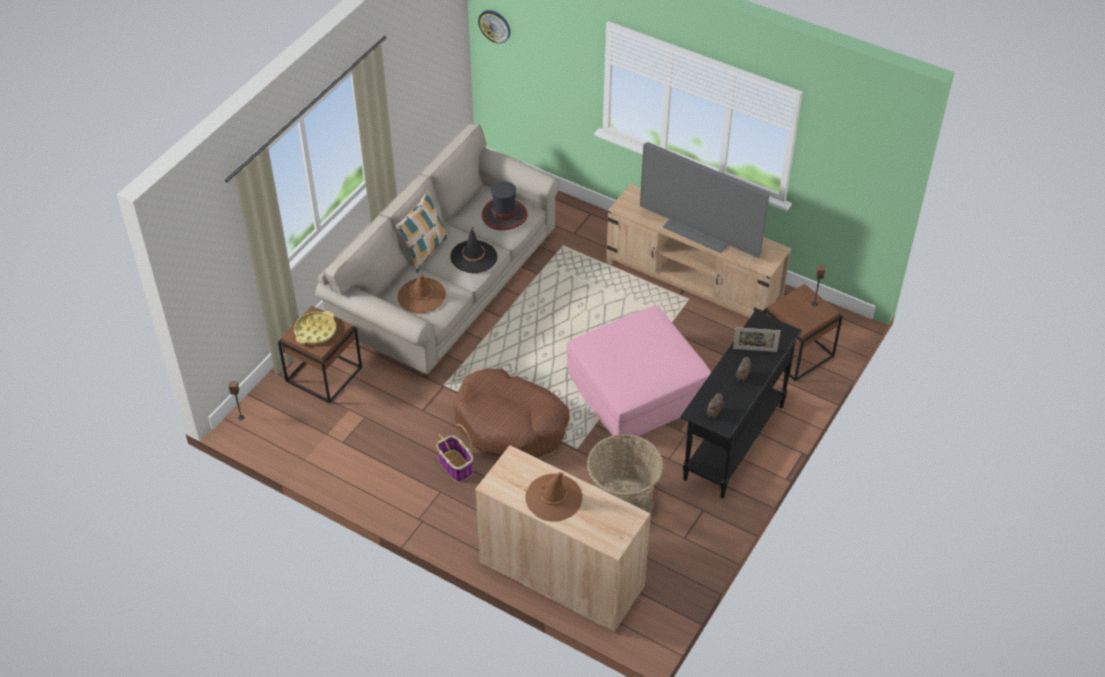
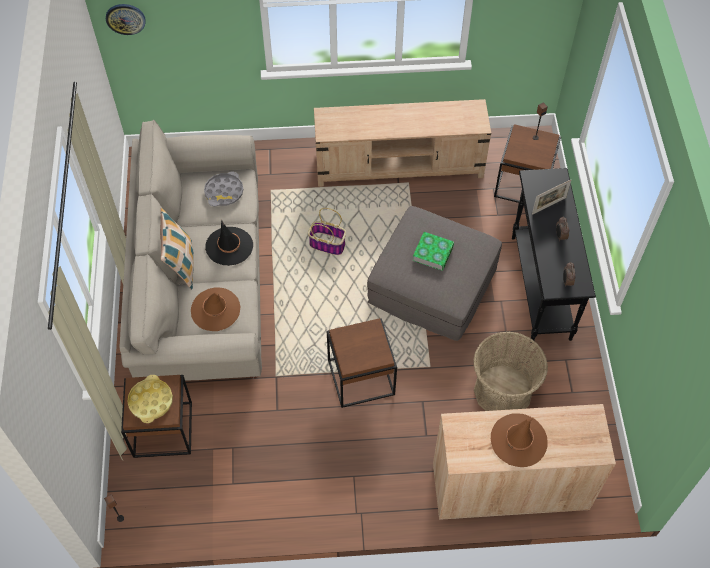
camera: 35 degrees left, 10 degrees up
(456, 466) = (347, 444): basket -> basket (328, 244)
(504, 215) = (224, 192): hat -> grey tray
(510, 425) = (360, 378): brown dog bed -> brown side table
(636, 388) = (431, 285): pink ottoman -> grey ottoman
(638, 349) = (433, 253): none -> book
(700, 231) = (405, 121): television -> none

